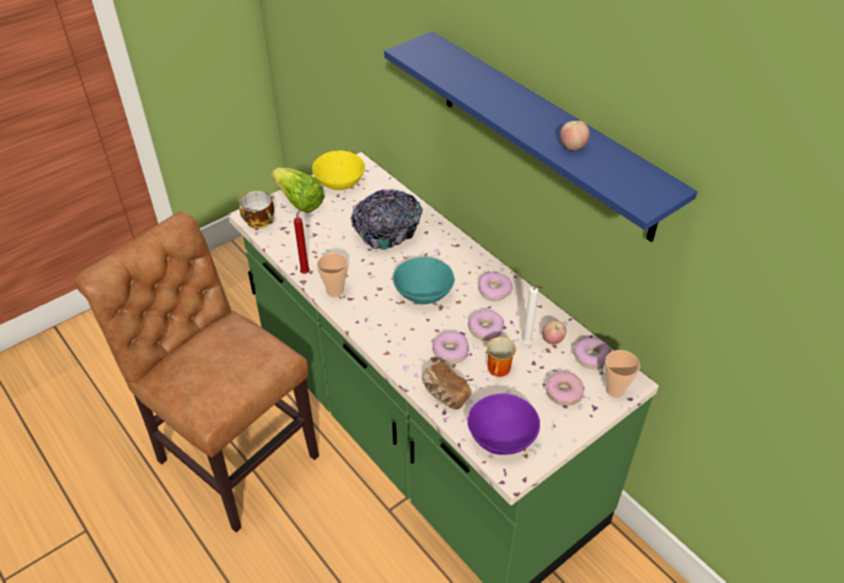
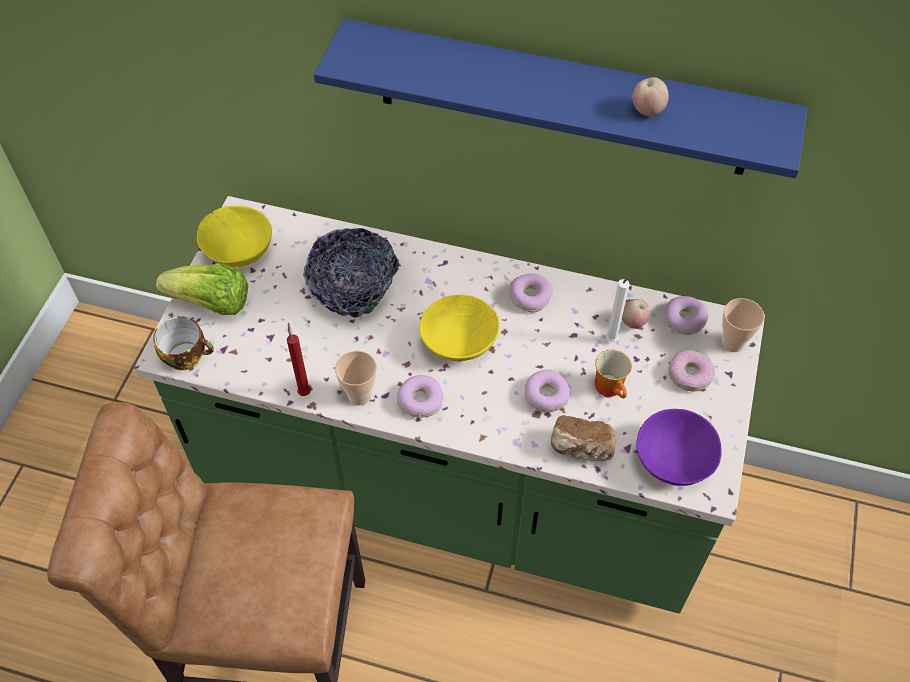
camera: 35 degrees left, 10 degrees up
(423, 293) = (460, 342): turquoise bowl -> yellow bowl
(485, 329) = (558, 348): donut -> donut (420, 401)

